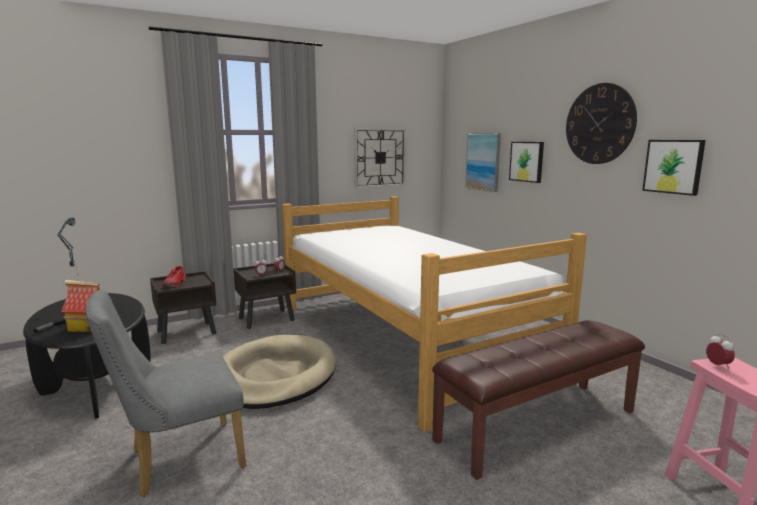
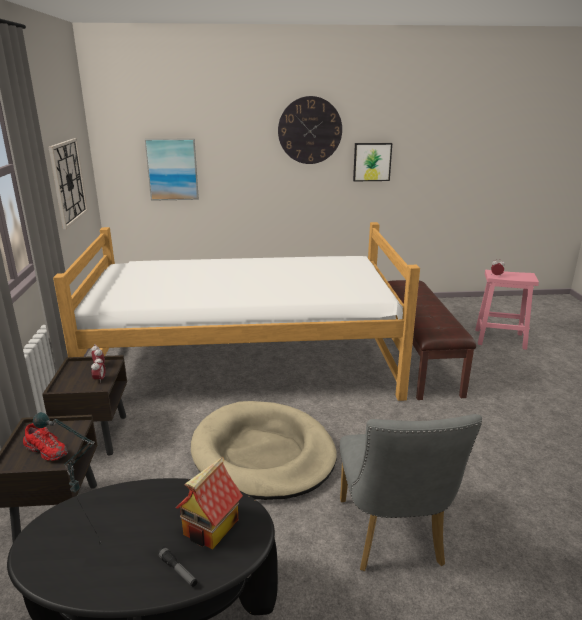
camera: 65 degrees left, 10 degrees up
(527, 161) = (234, 165): picture -> none

